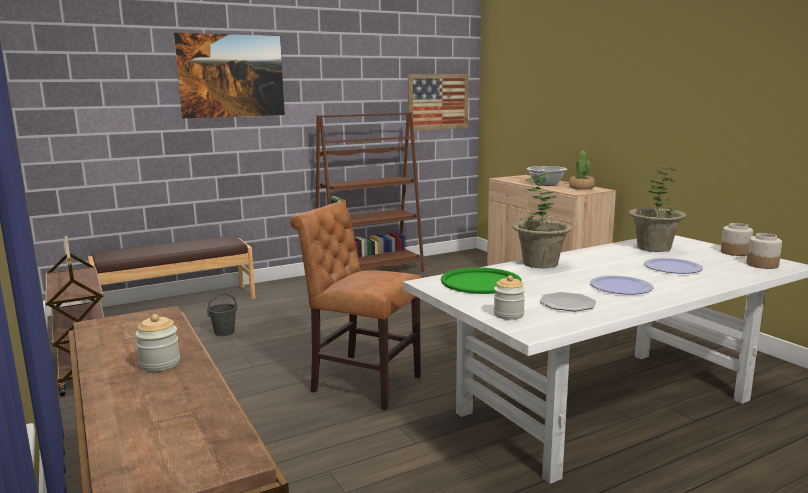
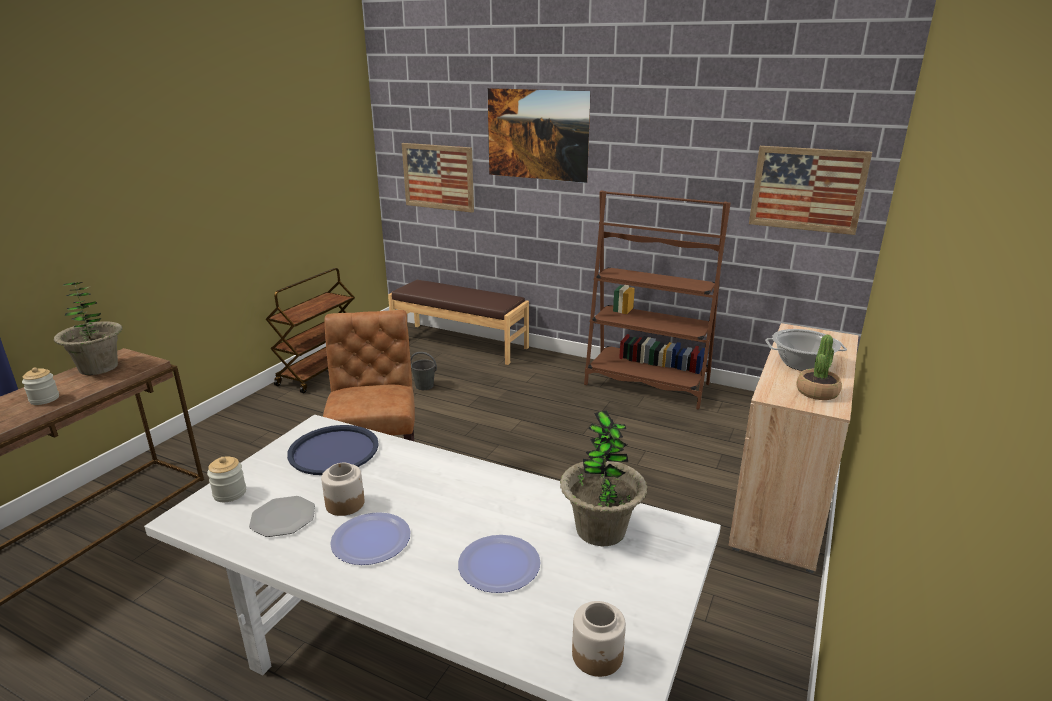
camera: 55 degrees right, 10 degrees up
(115, 128) = (438, 177): none -> picture
(481, 282) = (334, 451): green tray -> blue tray
(540, 263) = (435, 465): potted plant -> potted plant (99, 367)
(734, 252) = (656, 614): jar -> jar (345, 503)

